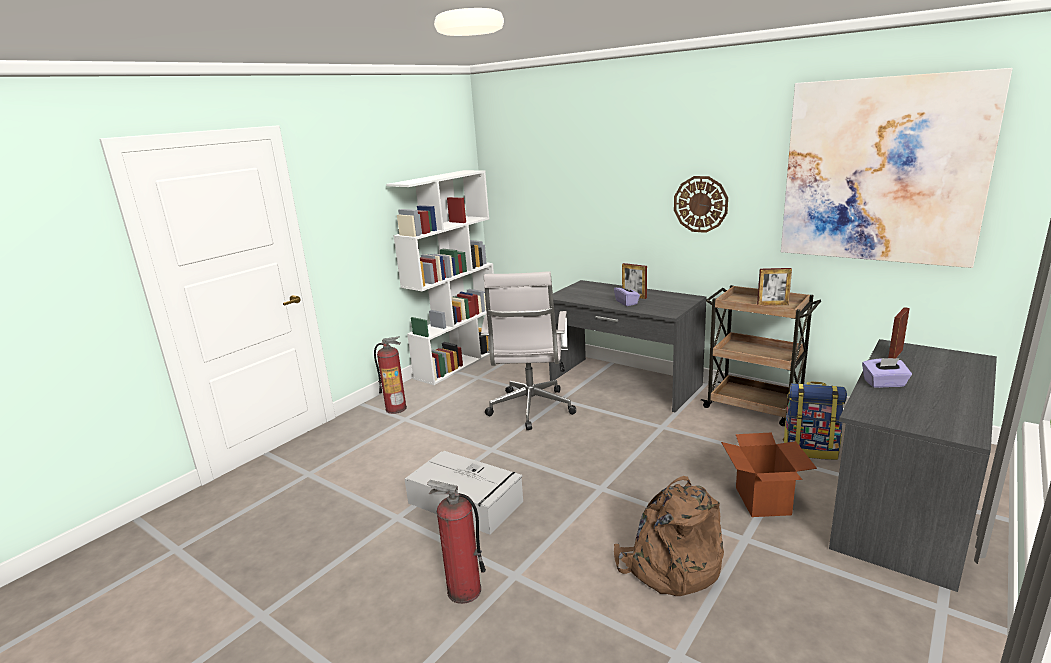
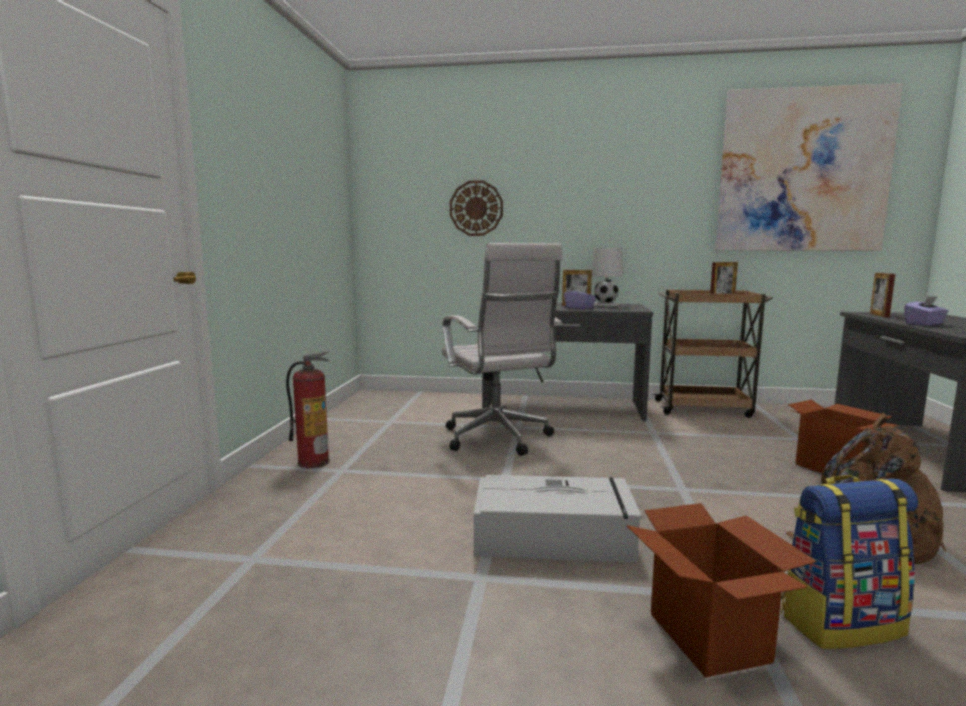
camera: 30 degrees left, 10 degrees down
(458, 363) = (347, 413): white bookcase -> none
(464, 591) = (709, 637): fire extinguisher -> cardboard box
(666, 296) = (605, 304): none -> white table lamp
(700, 204) = (632, 210): wall clock -> wall clock (476, 208)
(810, 450) = (798, 429): backpack -> backpack (840, 622)

